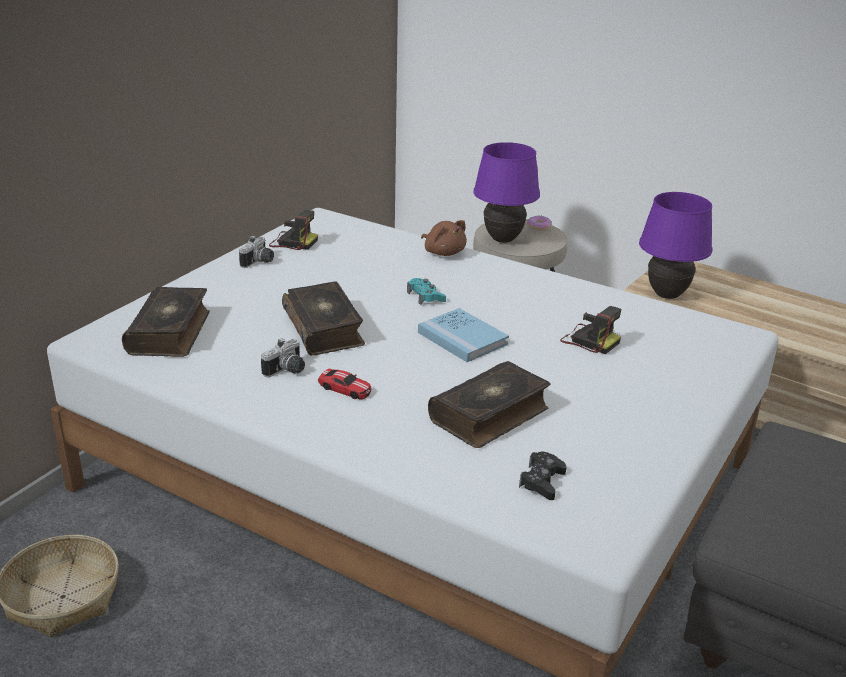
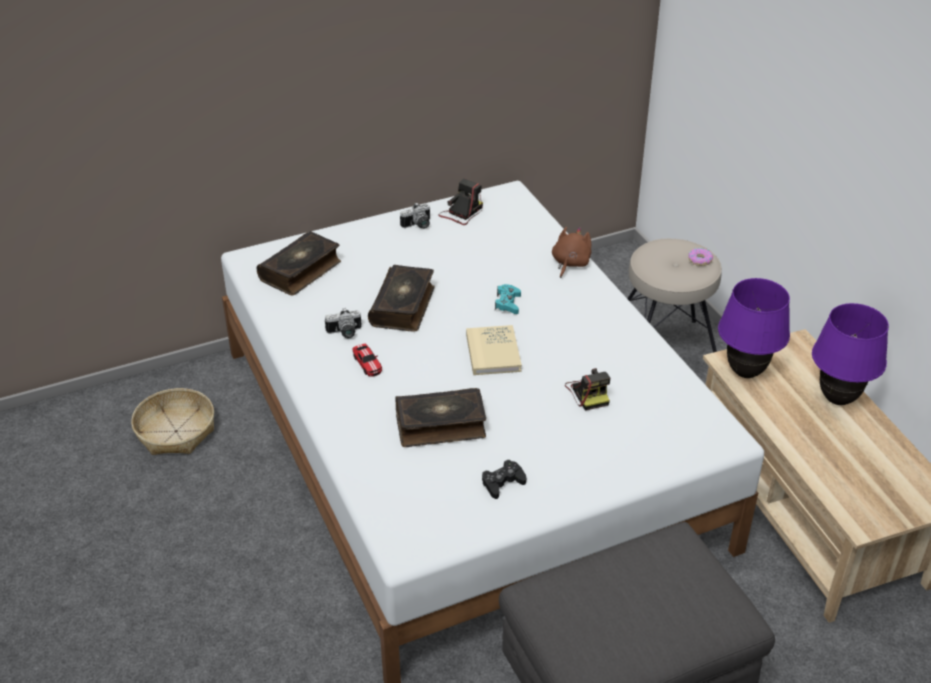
camera: 35 degrees right, 10 degrees up
(292, 242) = (461, 213): camera -> camera turned 105 degrees counterclockwise
(443, 252) = (570, 263): brown plush toy -> brown plush toy turned 150 degrees counterclockwise
(462, 338) = (493, 353): blue book -> beige book
(503, 240) = (649, 264): purple table lamp -> purple table lamp (837, 399)
(542, 481) = (418, 490): black game controller -> black game controller (502, 483)

